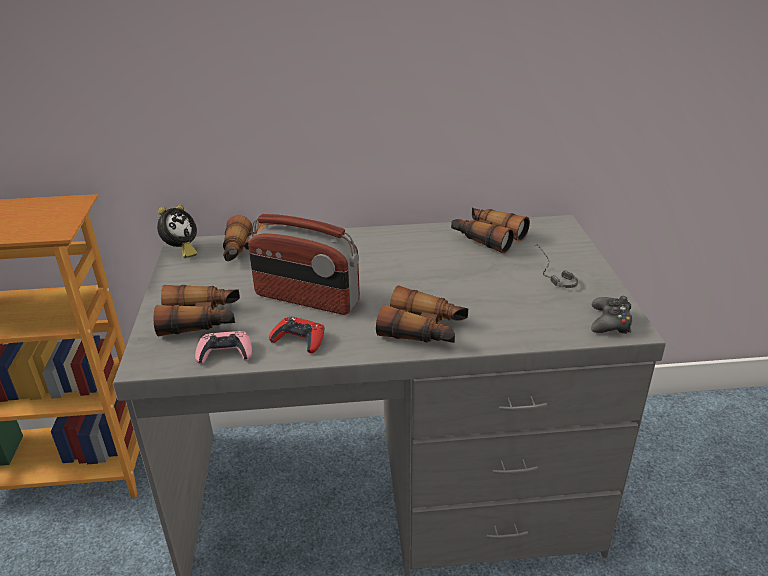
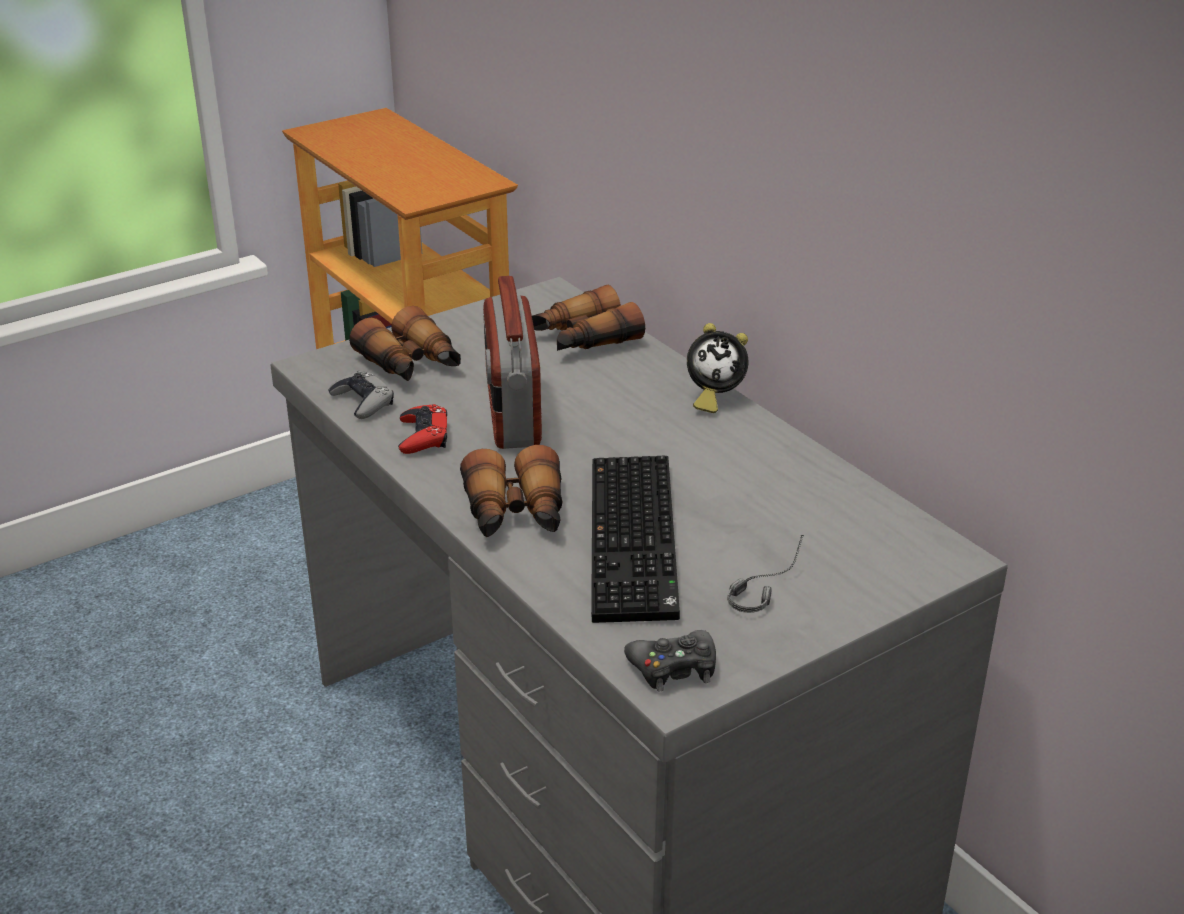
camera: 60 degrees right, 0 degrees up
(181, 250) = (540, 296): alarm clock -> alarm clock (713, 398)
(225, 353) = (363, 401): pink game controller -> grey game controller
(483, 298) = (637, 540): none -> keyboard
(487, 237) = (821, 499): binoculars -> none

